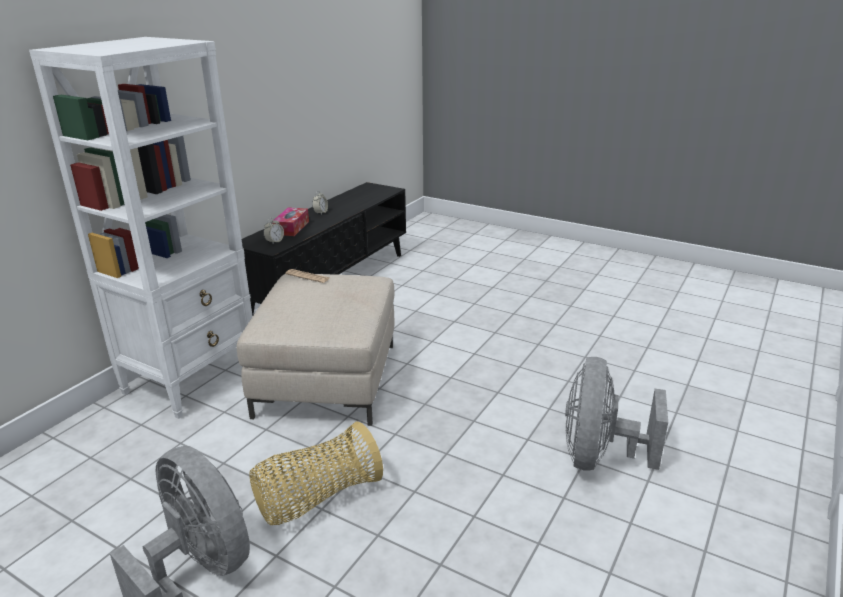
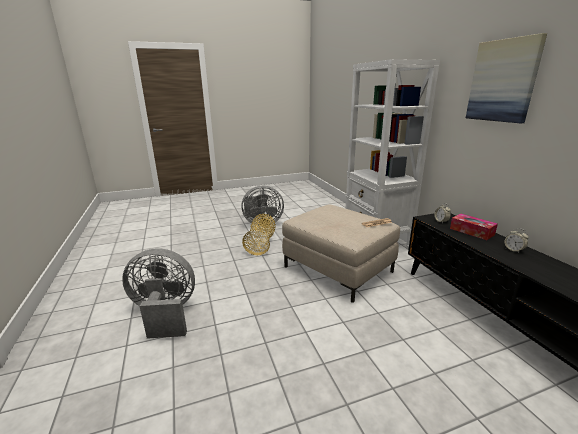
camera: 130 degrees right, 5 degrees down
(229, 59) = (503, 81): none -> picture
(599, 456) = (165, 314): grey fan -> grey fan turned 60 degrees counterclockwise

